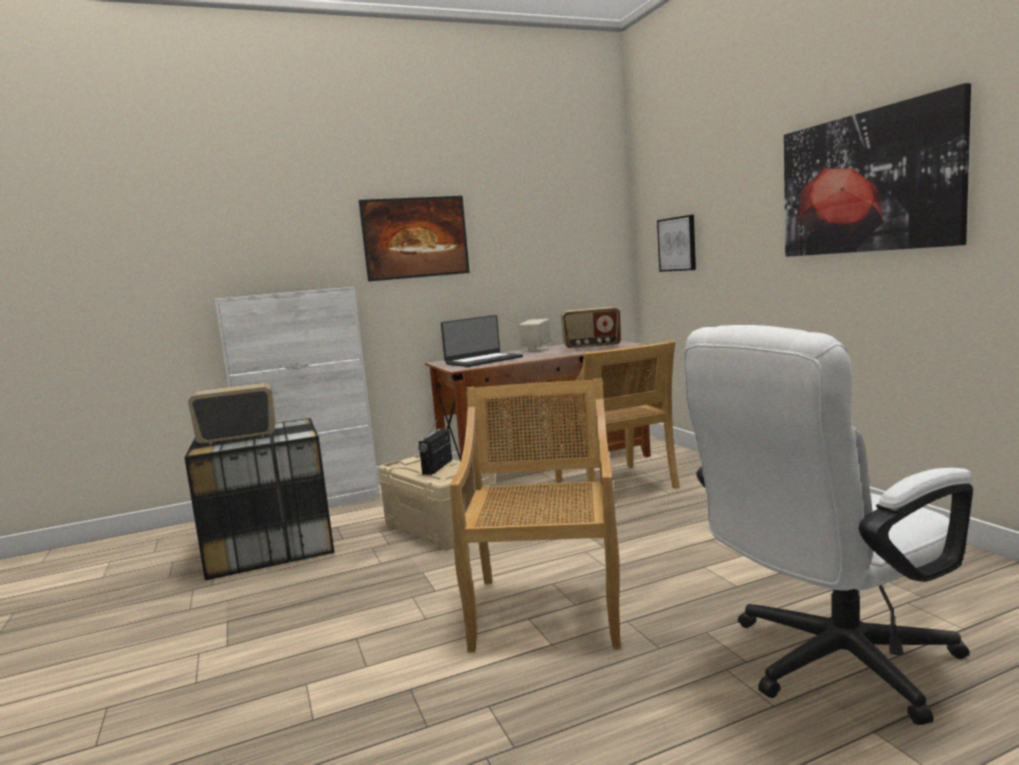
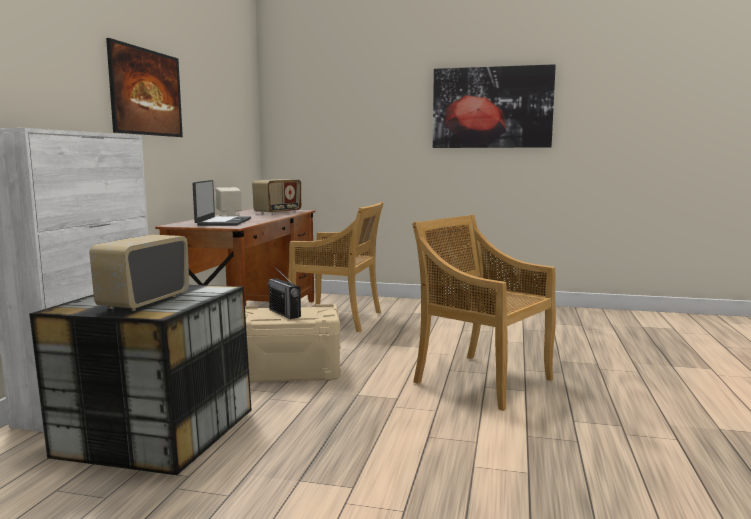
camera: 55 degrees left, 0 degrees up
(677, 244) = (319, 133): picture -> none
(827, 664) = (616, 354): white office chair -> none

